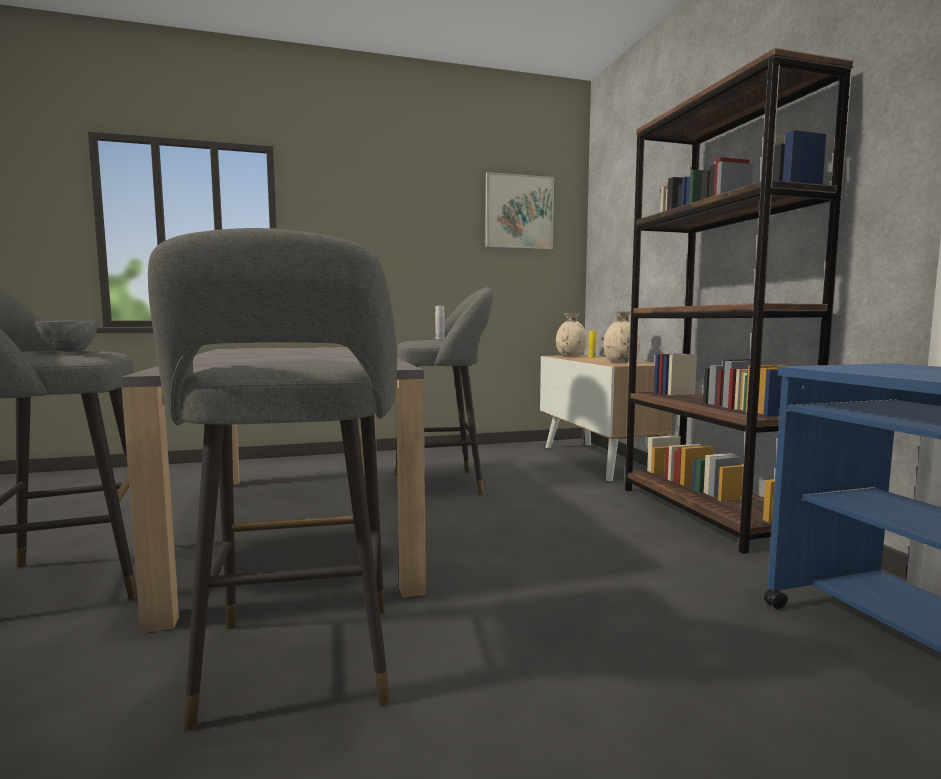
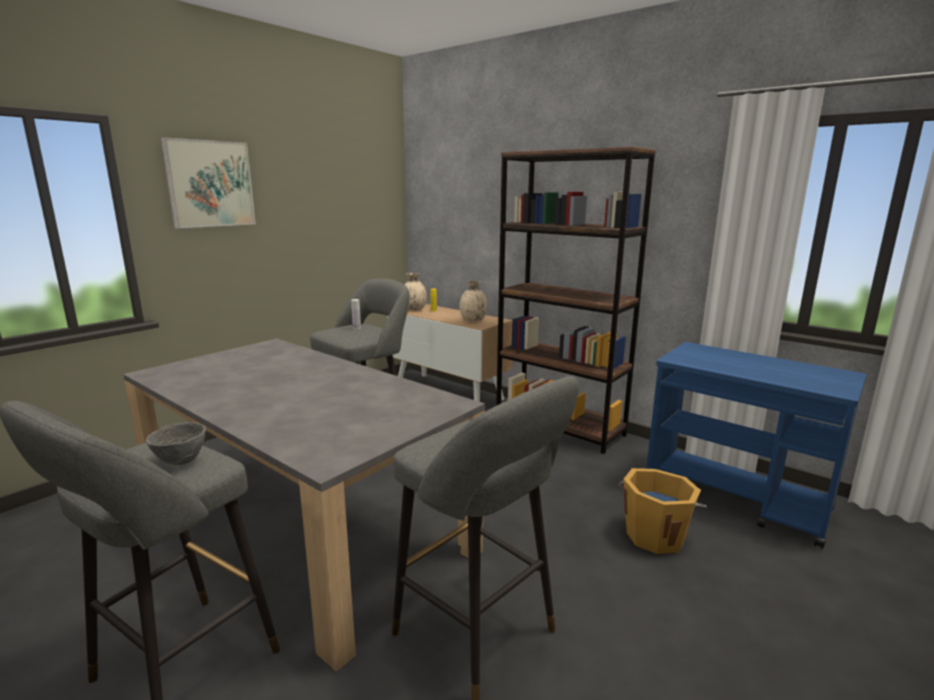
camera: 35 degrees left, 10 degrees up
(519, 212) = (356, 181): picture -> picture (210, 184)
(707, 666) = (655, 535): none -> orange bucket

